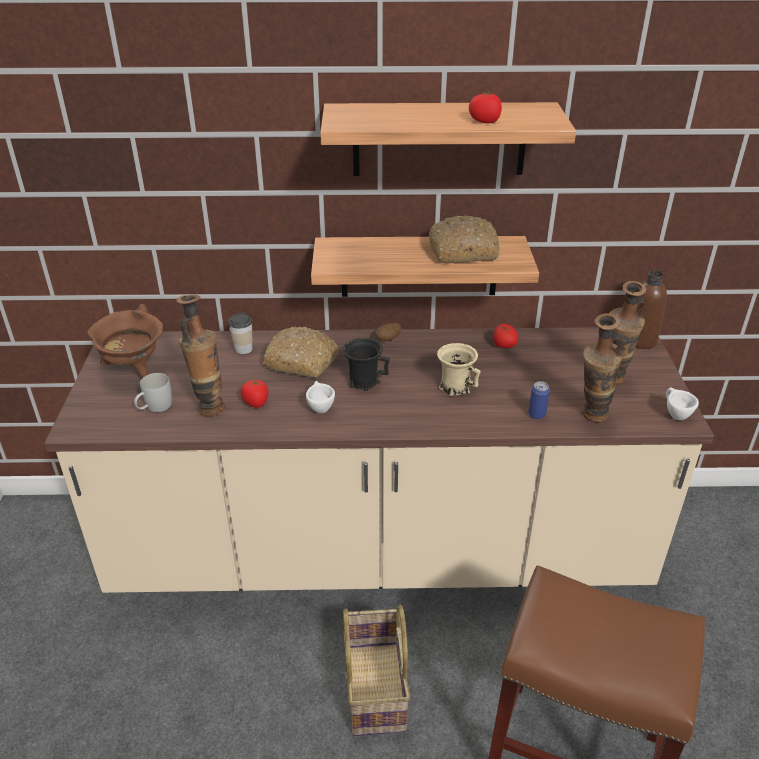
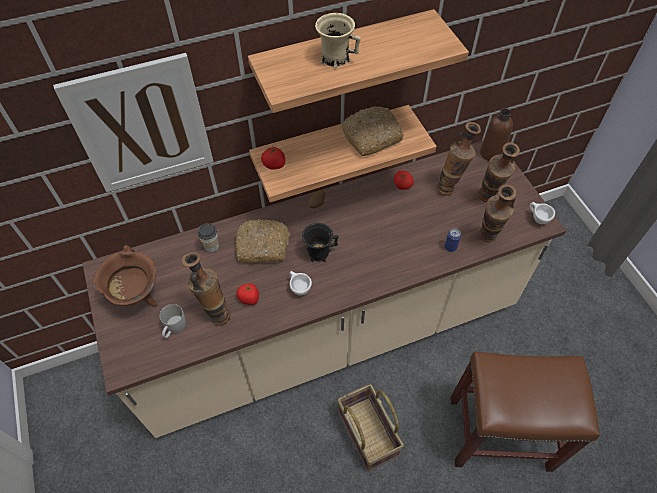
camera: 20 degrees left, 20 degrees up
(197, 163) = (142, 126): none -> picture
(455, 387) = (385, 237): beige mug -> beige mug (335, 58)
(485, 121) = (394, 54): tomato -> tomato (274, 165)
(566, 360) = (450, 188): none -> vase

